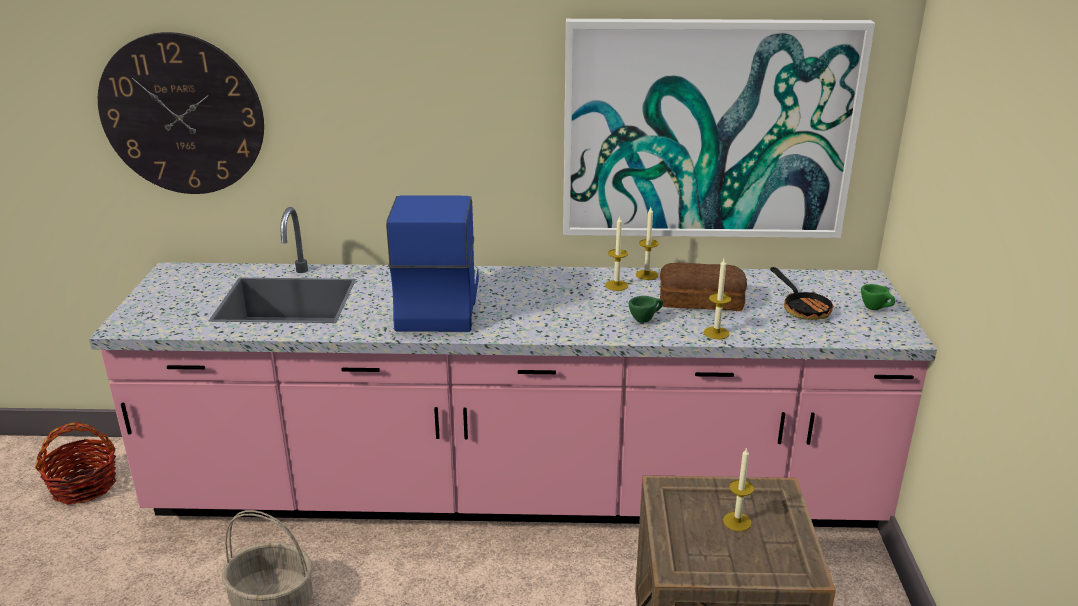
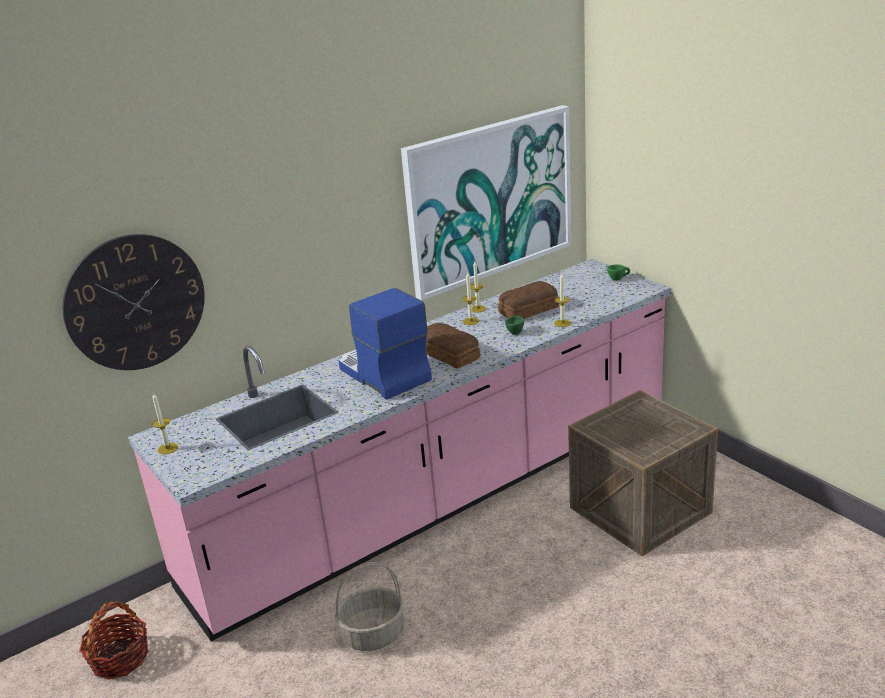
camera: 35 degrees left, 0 degrees up
(535, 311) = (449, 354): none -> bread
(737, 521) = (639, 423): candle -> candle (167, 448)
(802, 308) = (584, 293): frying pan -> none

